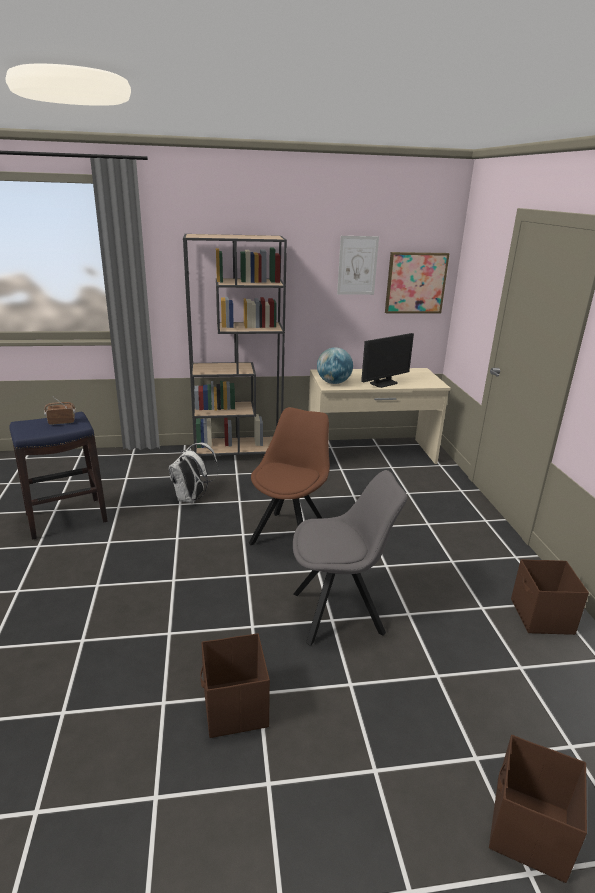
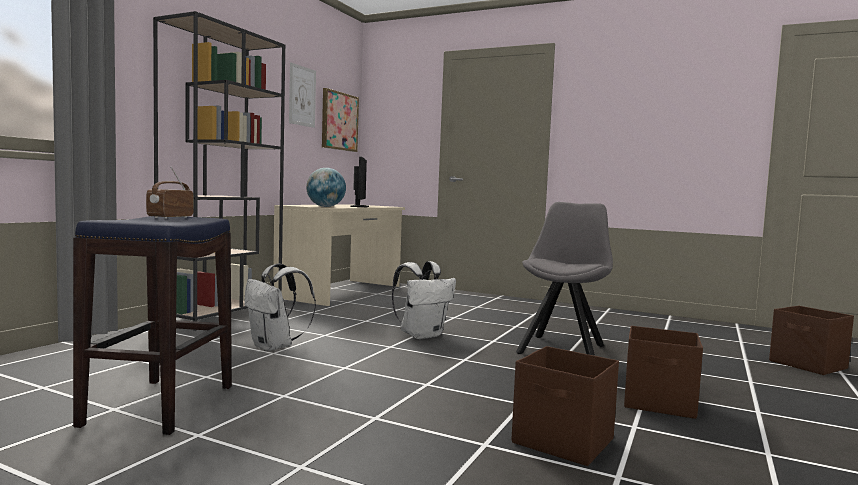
camera: 55 degrees left, 20 degrees down
(290, 534) = (422, 335): brown chair -> white backpack
(541, 617) = (619, 316): brown storage box -> brown storage box (564, 442)

